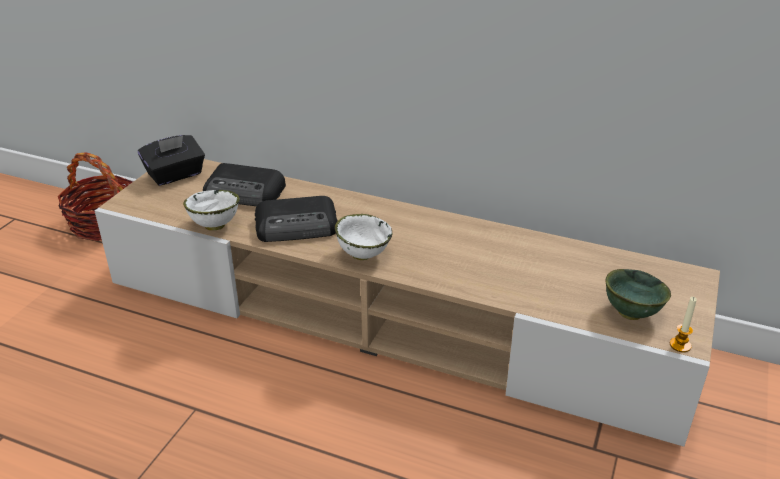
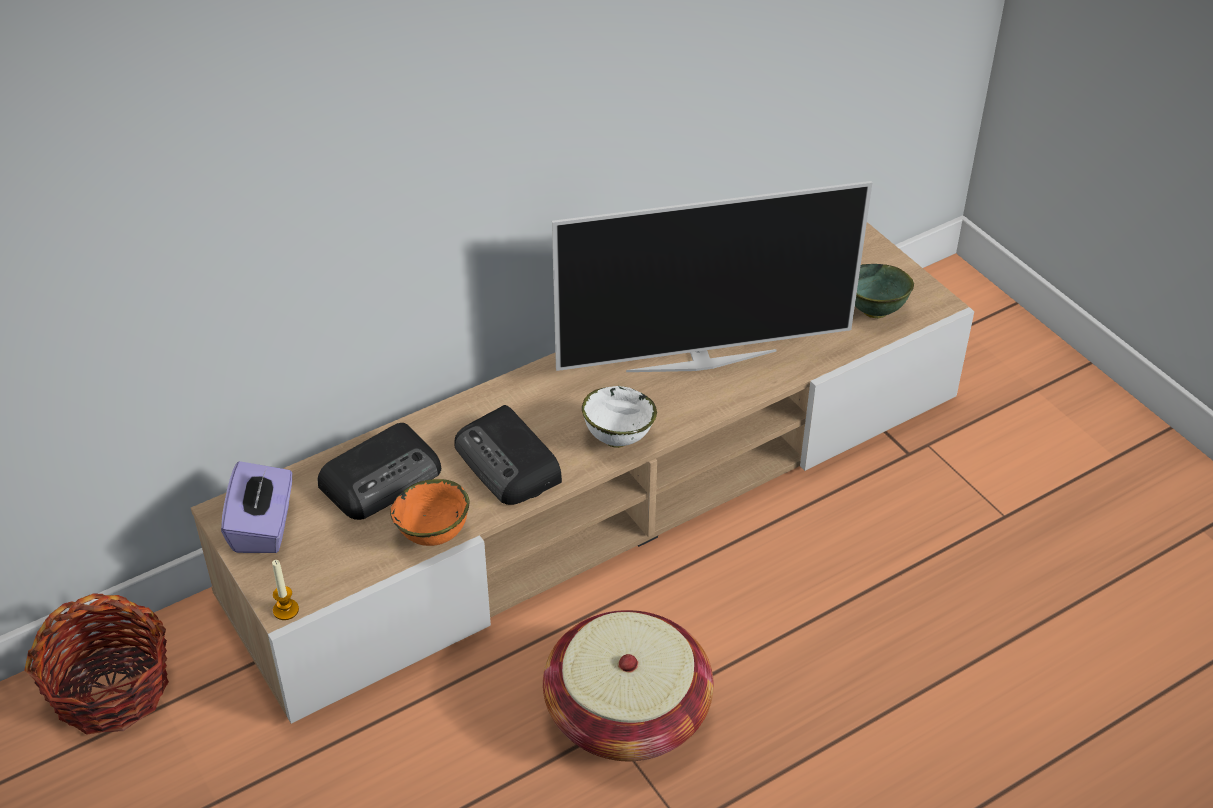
camera: 55 degrees left, 10 degrees up
(175, 175) = (263, 527): black tissue box -> purple tissue box
(214, 226) = (433, 536): white bowl -> orange bowl
(214, 411) = (627, 713): none -> basket
(298, 226) = (509, 464): radio -> radio turned 120 degrees clockwise
(474, 257) = (701, 359): none -> television
(680, 345) = (938, 310): candle -> candle (286, 610)

